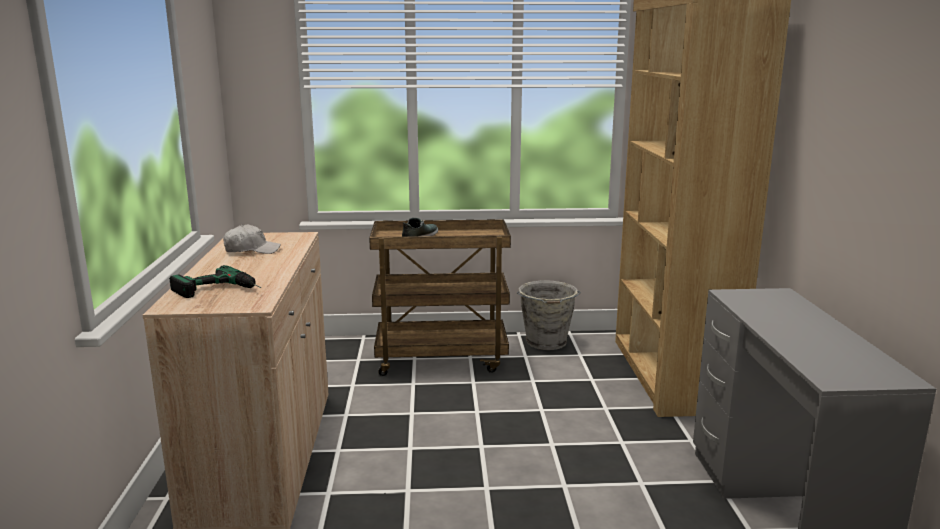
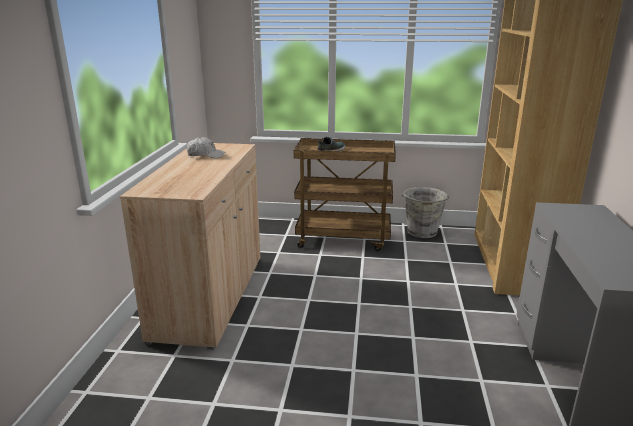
camera: 10 degrees right, 5 degrees up
(219, 291) = (174, 183): power drill -> none

